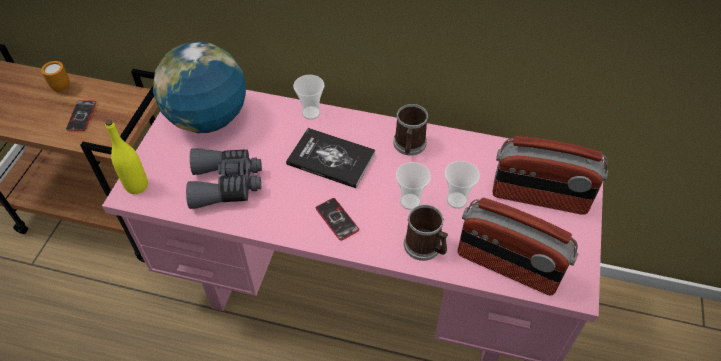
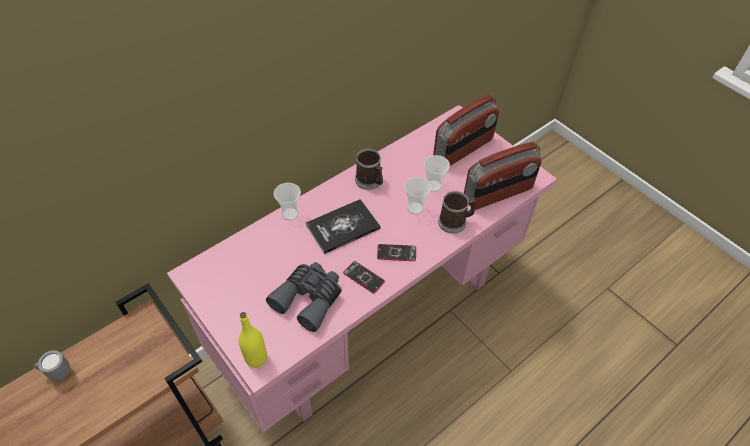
camera: 55 degrees left, 0 degrees up
(60, 86) = (58, 373): orange mug -> grey mug
(81, 116) = (117, 372): phone -> phone (363, 277)
(208, 119) = (232, 277): globe -> none

